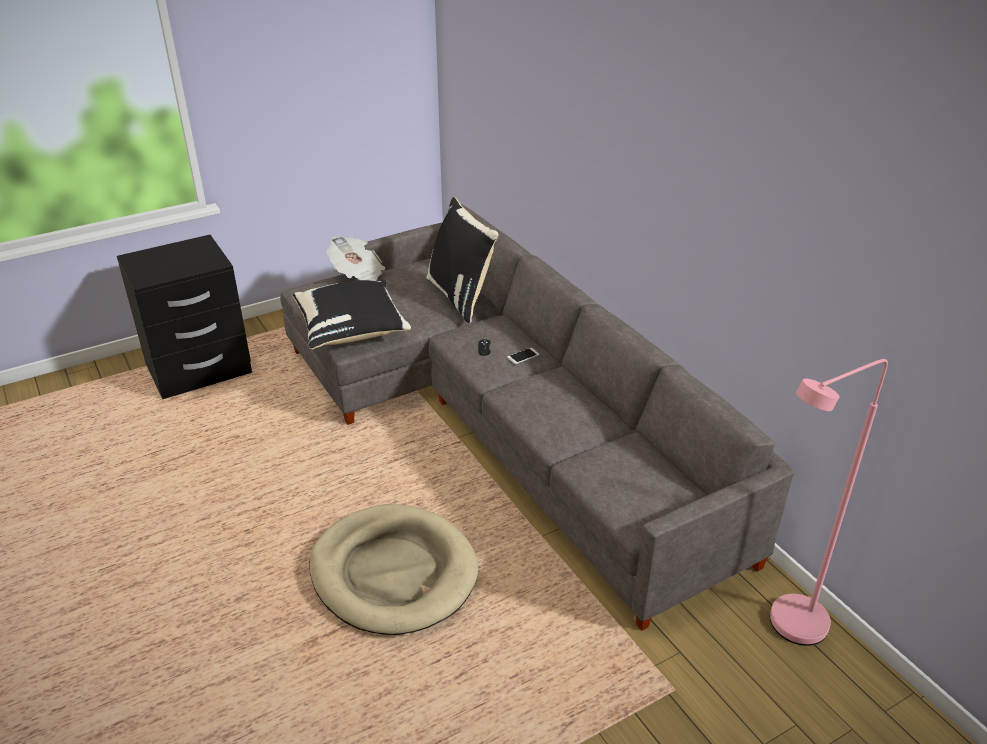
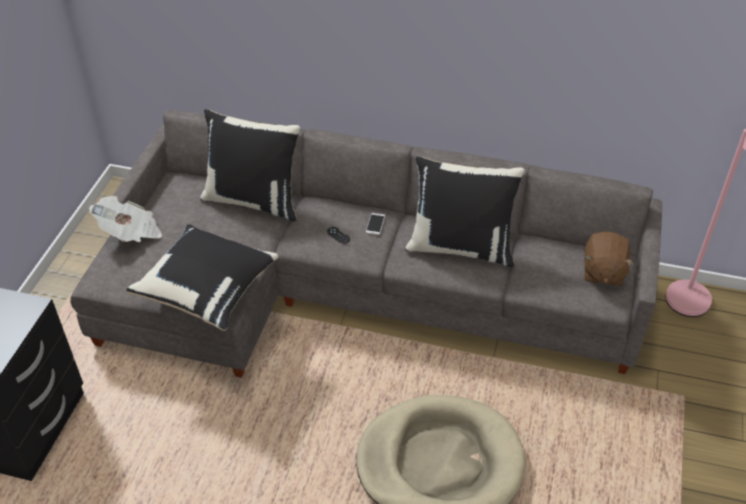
camera: 45 degrees left, 10 degrees up
(566, 408) = (461, 247): none -> black pillow
(664, 498) = (602, 272): none -> brown plush toy

